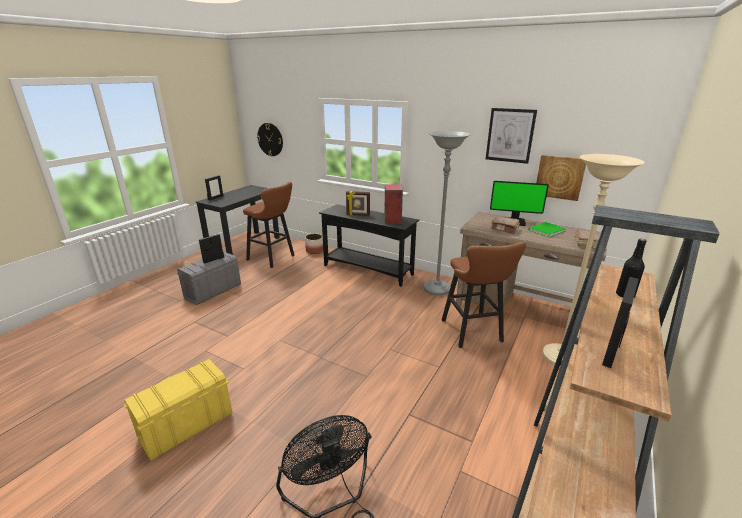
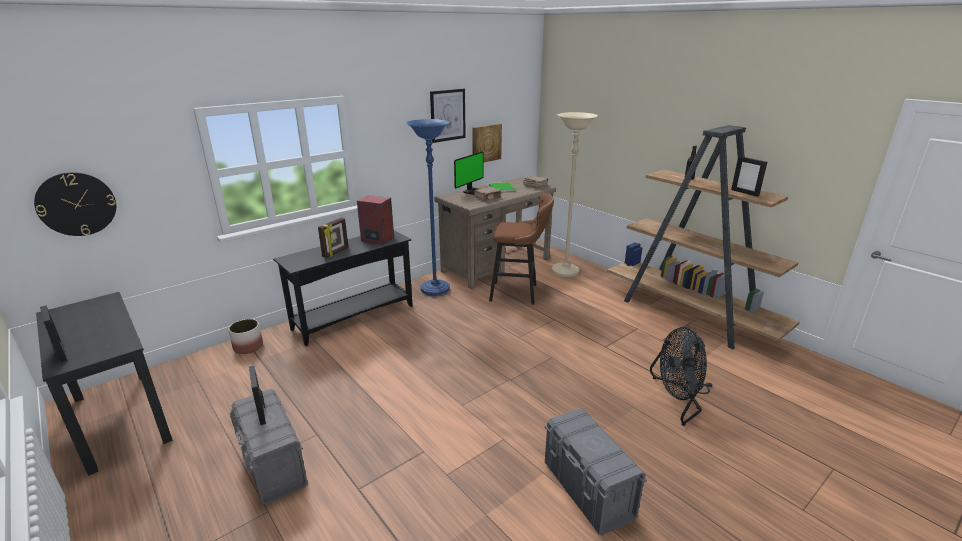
camera: 70 degrees left, 0 degrees up
(186, 426) = (587, 490): yellow storage box -> grey storage box
(274, 259) = (228, 388): brown stool -> none
(437, 289) = (435, 289): grey floor lamp -> blue floor lamp

